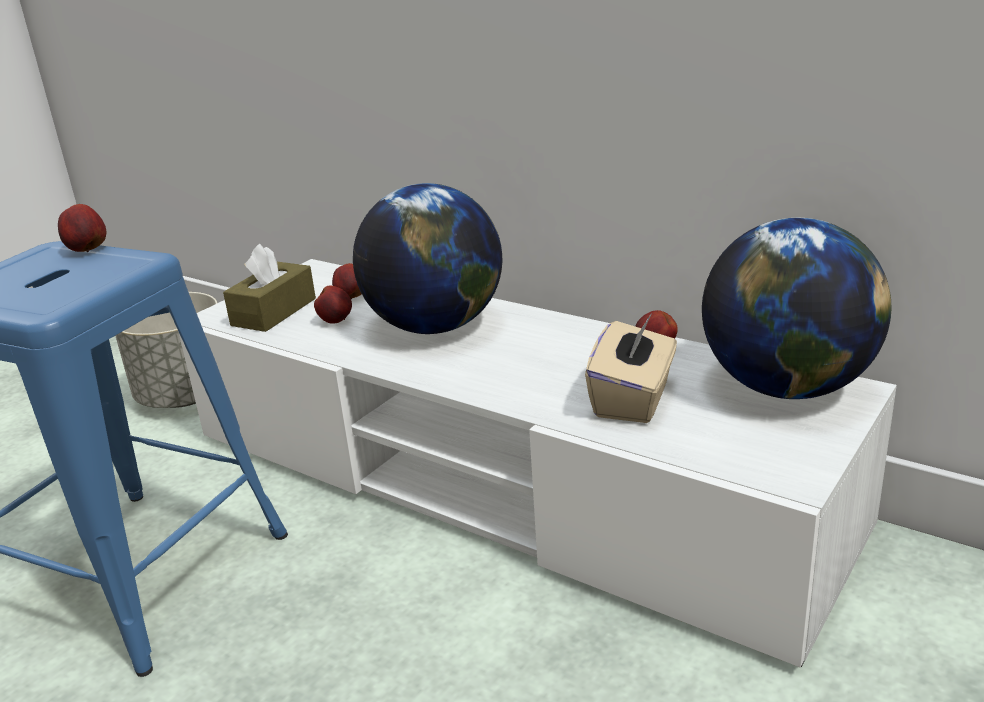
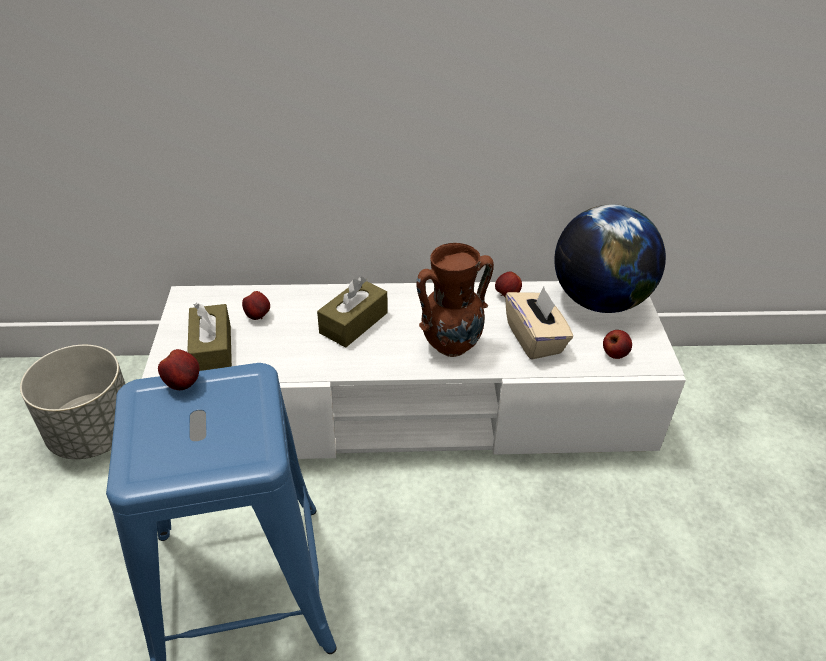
camera: 40 degrees left, 15 degrees up
(336, 321) = (275, 342): apple -> apple (614, 354)
(435, 327) = (353, 323): globe -> brown tissue box
(513, 375) = (450, 345): none -> brown vase

